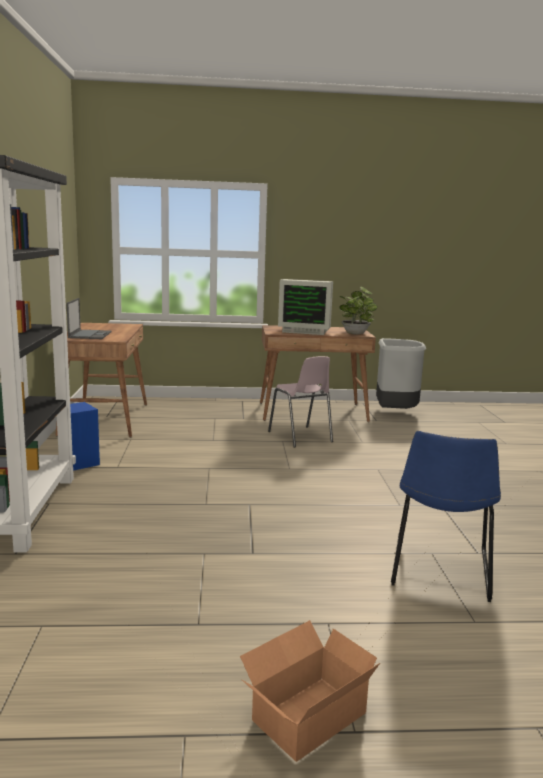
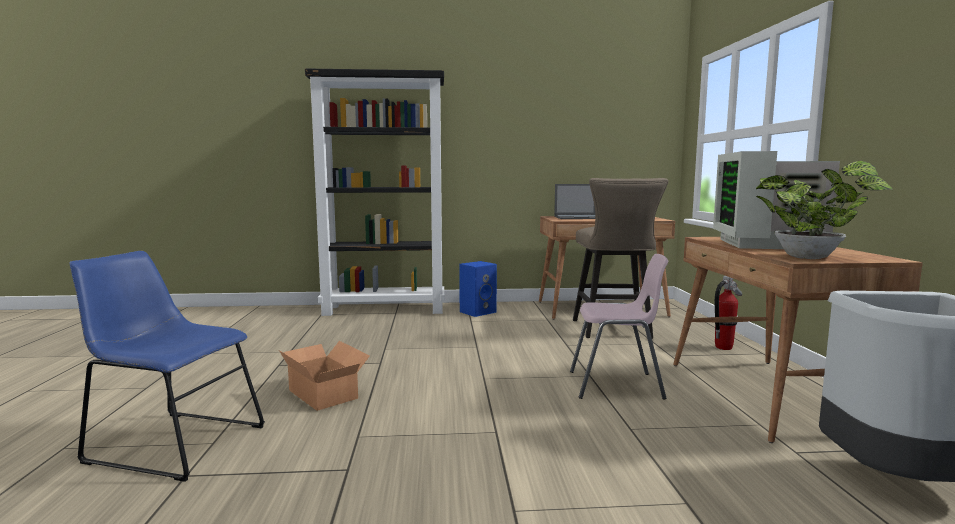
camera: 90 degrees right, 5 degrees down
(178, 424) = (613, 330): none -> beige stool
(228, 405) = (724, 347): none -> fire extinguisher
(300, 437) = (616, 385): pink chair -> pink chair turned 150 degrees counterclockwise
(304, 715) = (63, 379): cardboard box -> cardboard box (325, 393)

